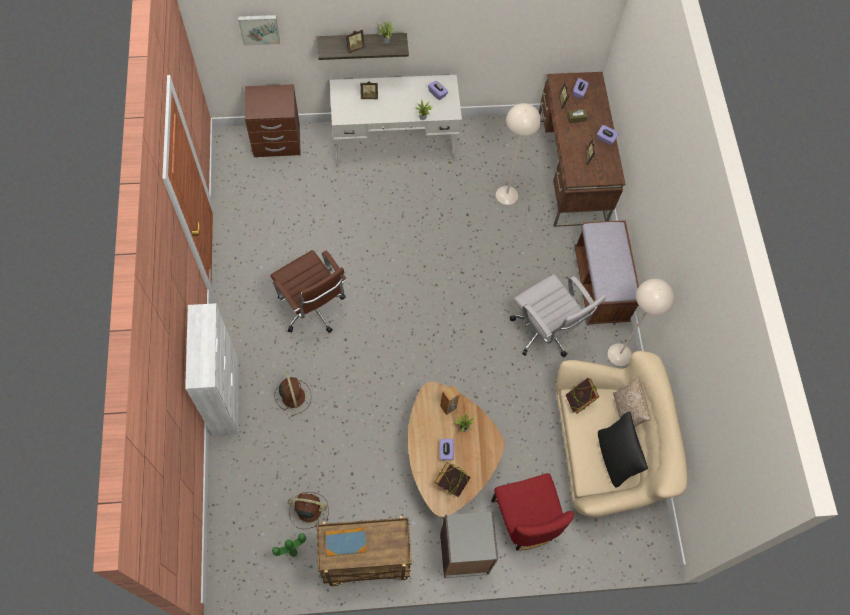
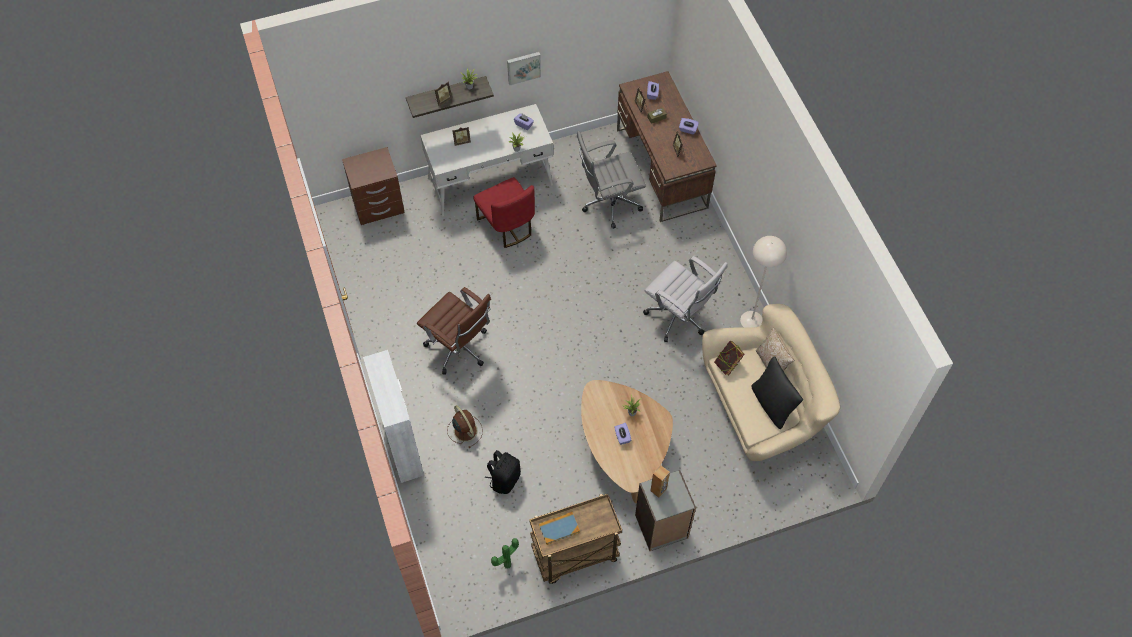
camera: 10 degrees left, 5 degrees down
(259, 28) = (352, 102): picture -> picture (523, 67)
(308, 510) = (509, 525): brown fan -> none
(317, 459) = (504, 479): none -> black backpack
(448, 407) = (613, 399): brown speaker -> brown speaker (658, 490)
(451, 483) = (635, 462): book -> none
(506, 195) = (608, 204): beige floor lamp -> grey office chair
(525, 519) = (707, 483): red chair -> red chair (507, 226)
(600, 285) = (717, 264): brown bench -> none

